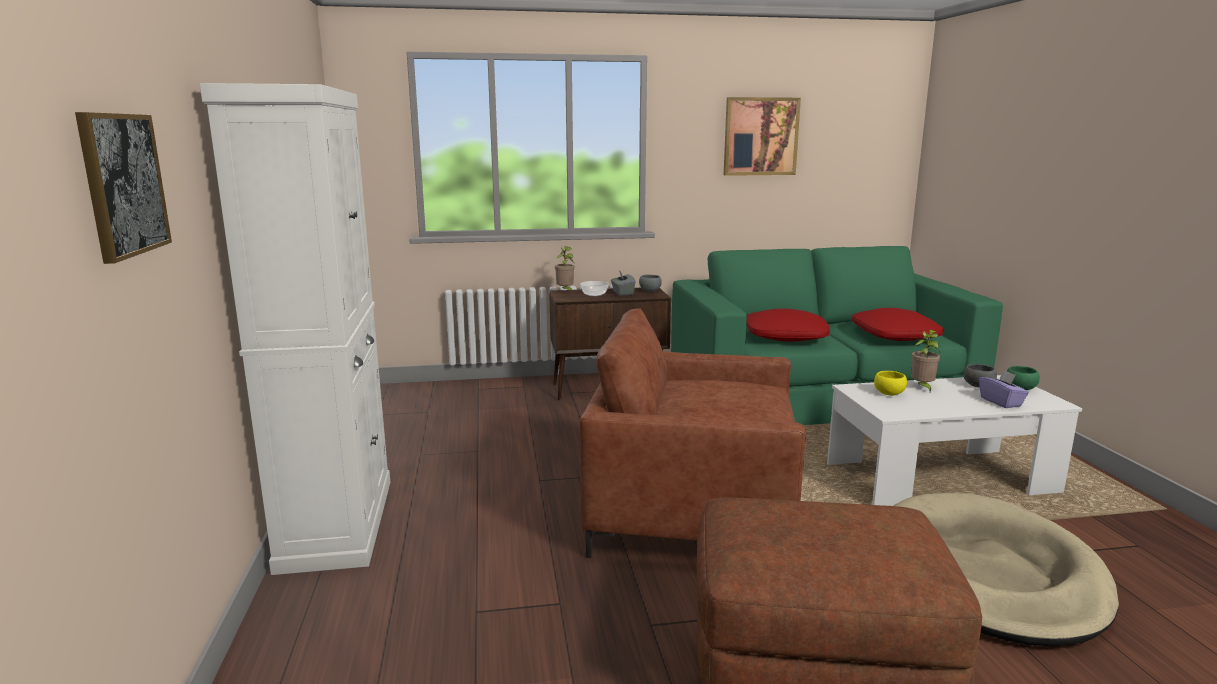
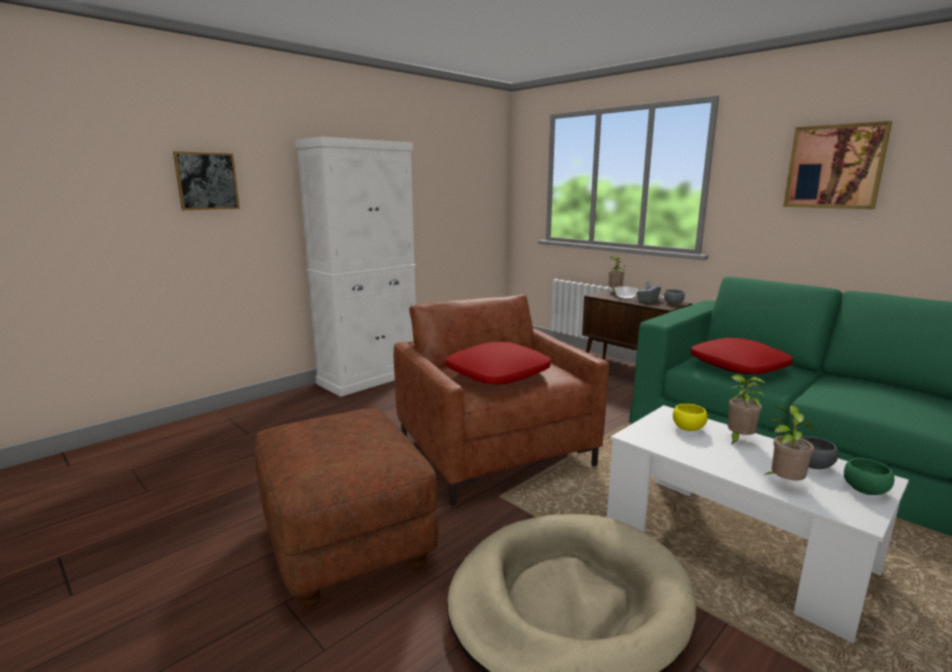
camera: 55 degrees right, 0 degrees up
(894, 335) = (869, 402): red pillow -> red pillow (497, 374)
(1001, 402) = (783, 483): purple tissue box -> potted plant

